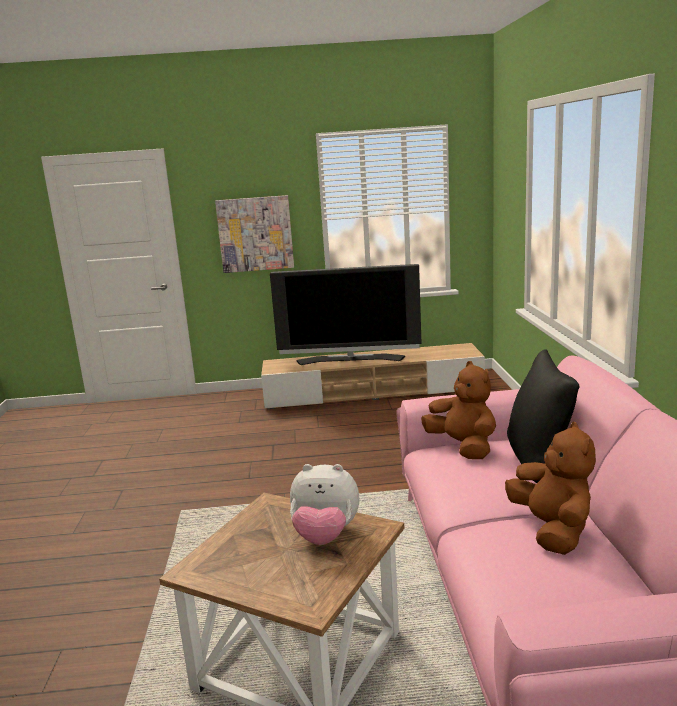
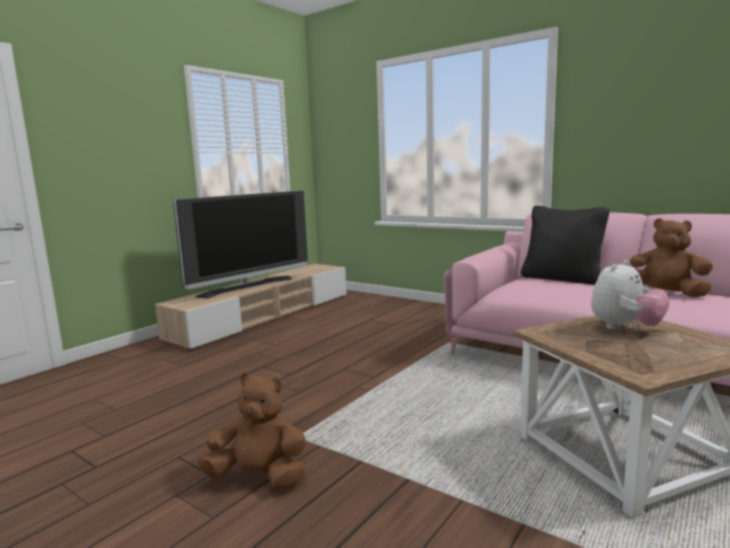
camera: 50 degrees left, 5 degrees down
(255, 234) = (130, 163): picture -> none
(463, 447) = (518, 284): brown plush toy -> brown plush toy (259, 477)

